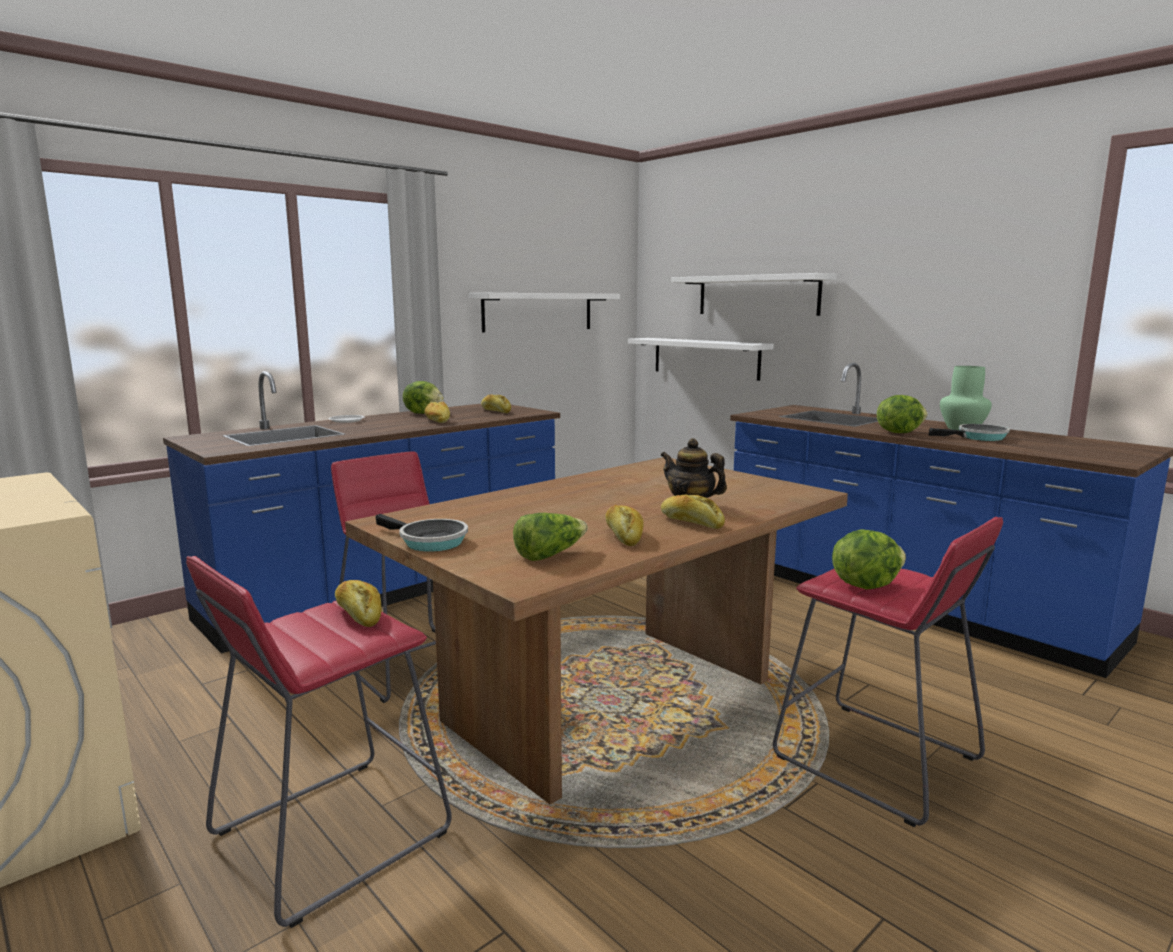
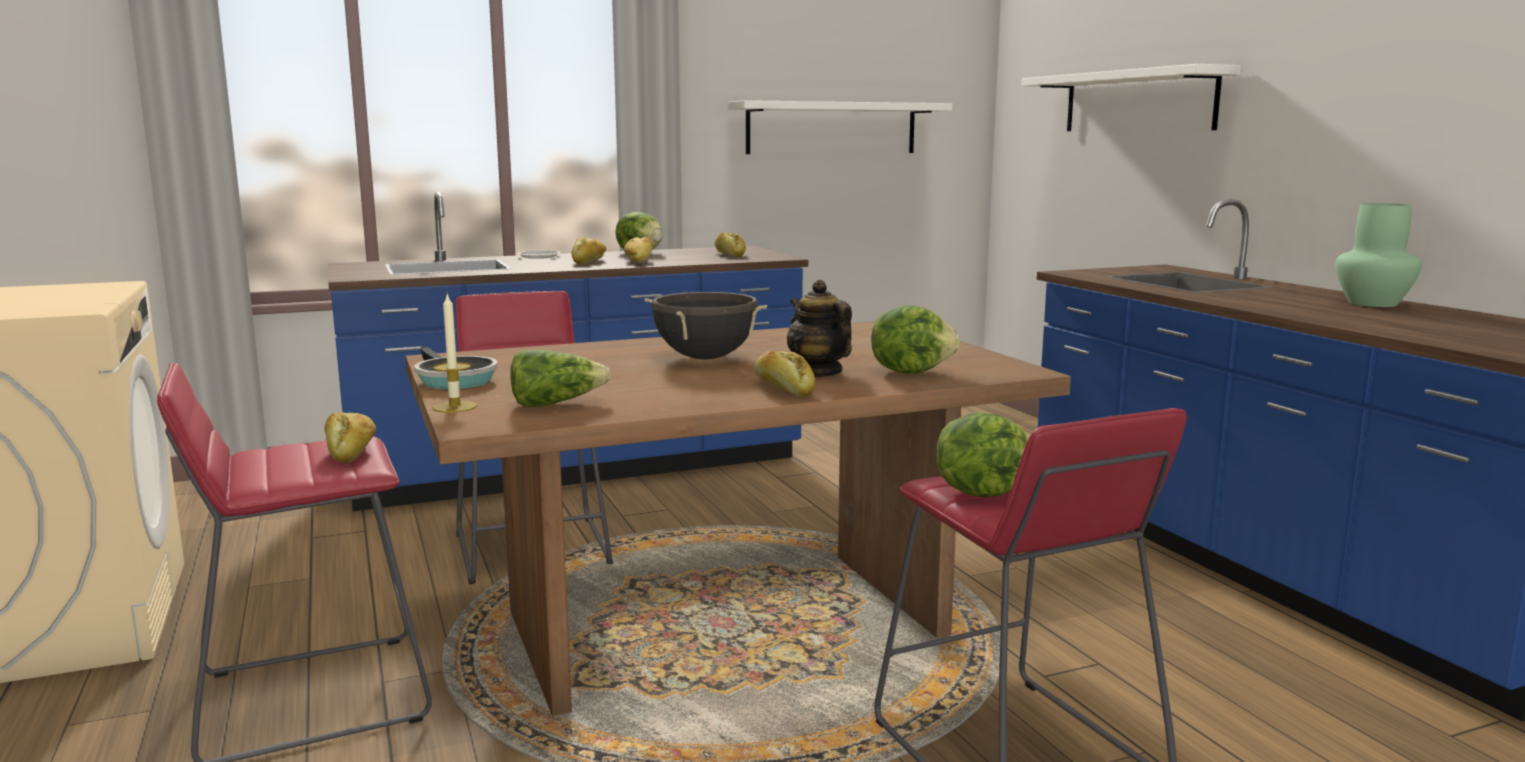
camera: 20 degrees right, 0 degrees up
(474, 568) = (455, 407): none -> candle
(591, 501) = (705, 358): none -> black cooking pot
(624, 536) = (675, 394): bread -> bread (589, 261)
(705, 358) = (1071, 195): white shelf -> none
(898, 432) = (1247, 303): lettuce -> lettuce (910, 372)
(978, 437) = (1369, 315): frying pan -> none

